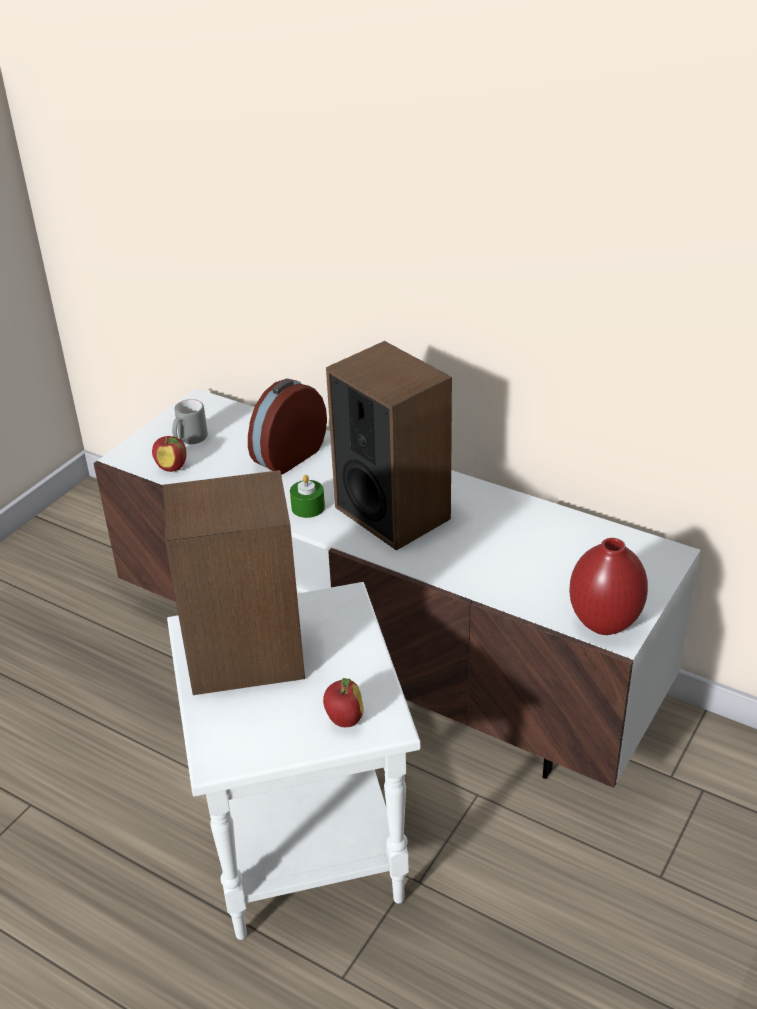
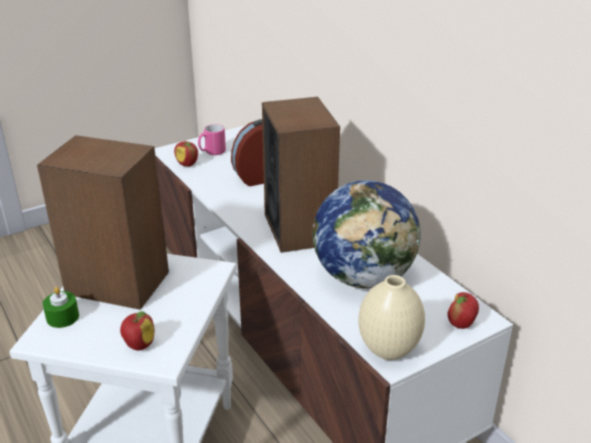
camera: 25 degrees right, 5 degrees down
(189, 440) = (212, 152): grey mug -> pink mug
(308, 507) = (247, 209): green candle -> green candle (62, 317)
(514, 549) = (364, 277): none -> globe
(604, 623) = (389, 350): red vase -> beige vase
(652, 568) = (461, 324): none -> apple

